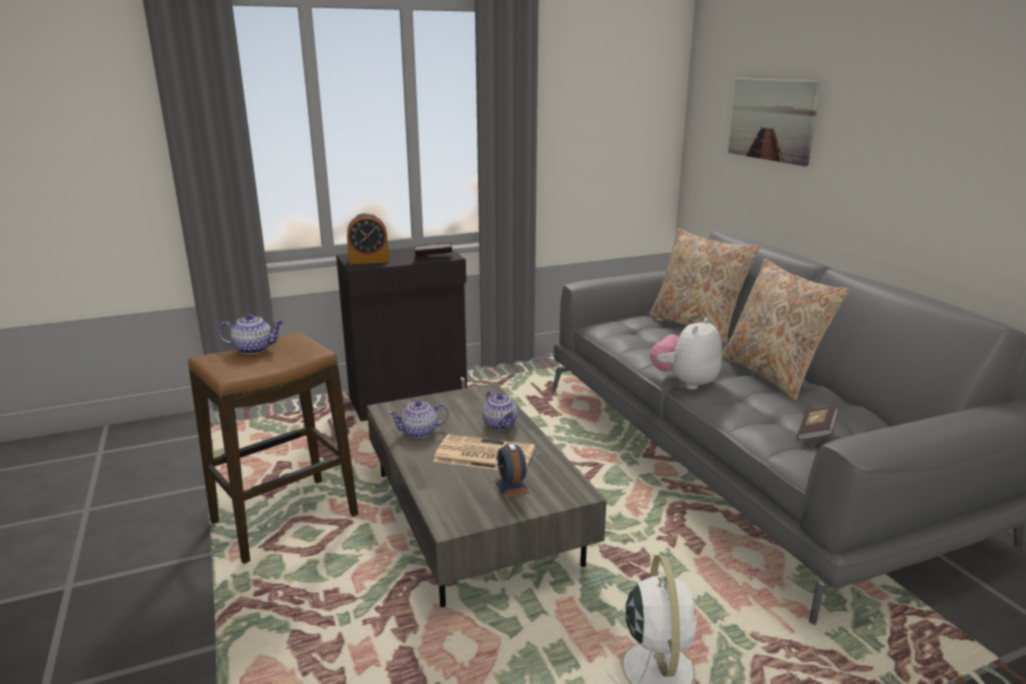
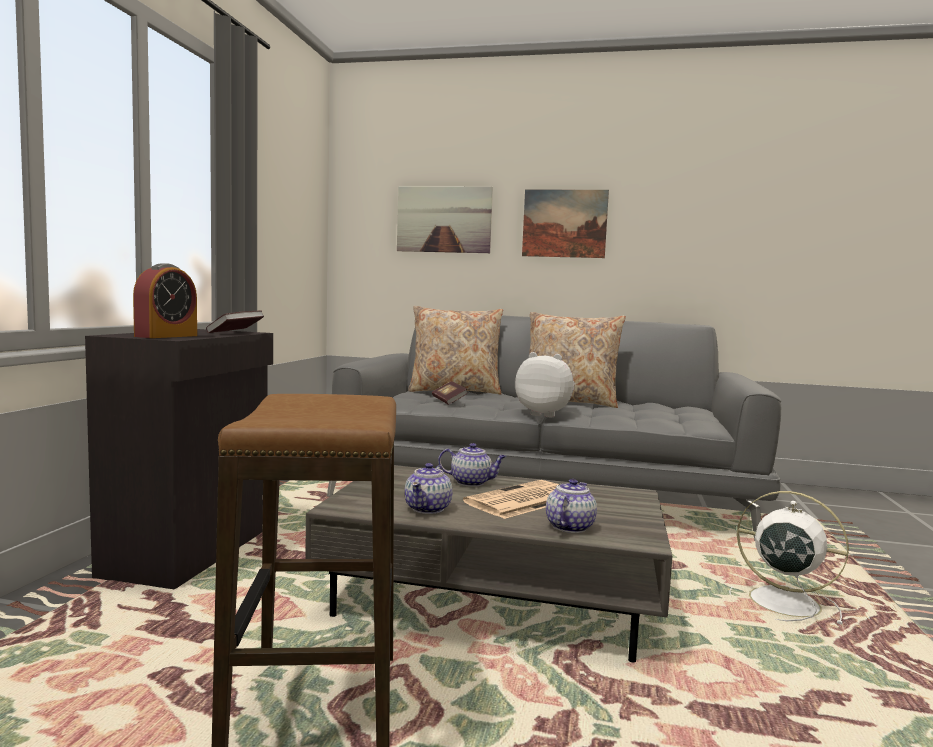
camera: 55 degrees left, 15 degrees down
(254, 349) = (281, 410): teapot -> teapot (569, 526)
(511, 487) = (598, 507): alarm clock -> none
(685, 383) = (545, 414): plush toy -> plush toy turned 135 degrees clockwise
(815, 432) = (672, 414): book -> book (449, 401)
(890, 136) = (564, 223): none -> picture

